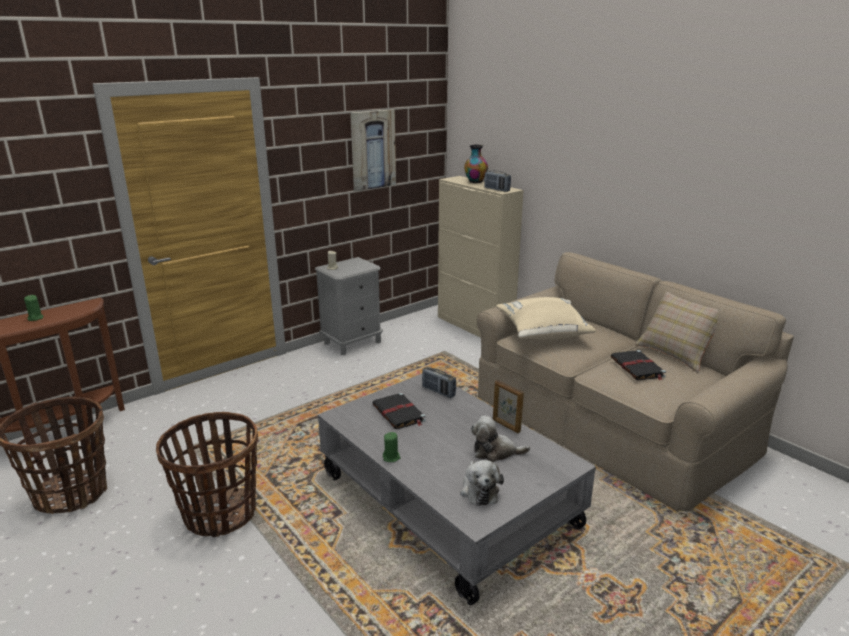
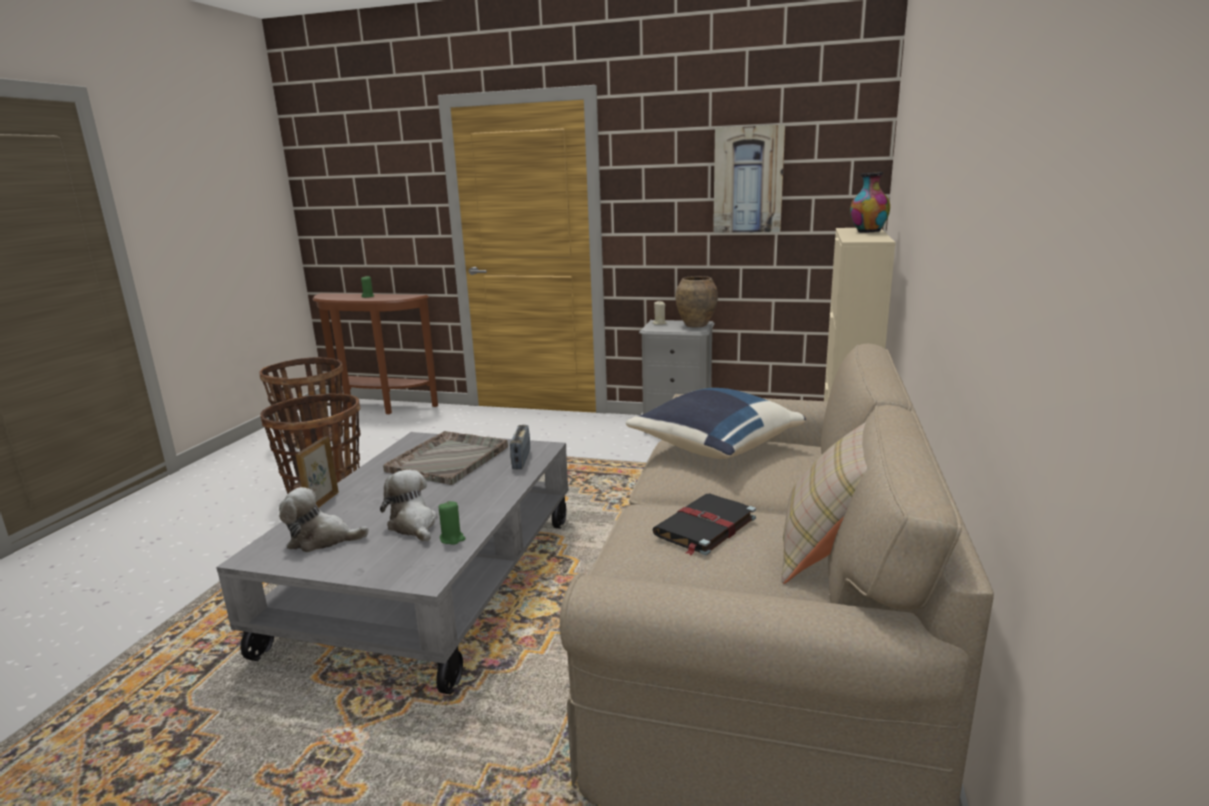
camera: 55 degrees right, 5 degrees down
(359, 263) = (695, 325): none -> brown vase
(391, 457) = (356, 482): green candle -> green candle (452, 539)
(399, 413) = (449, 458): black book -> grey tray
(479, 490) = (322, 539): plush toy -> plush toy turned 45 degrees clockwise
(497, 189) = (856, 238): radio -> none
(506, 426) = (482, 514): picture frame -> picture frame (322, 502)
(543, 334) = (713, 447): beige pillow -> blue pillow

